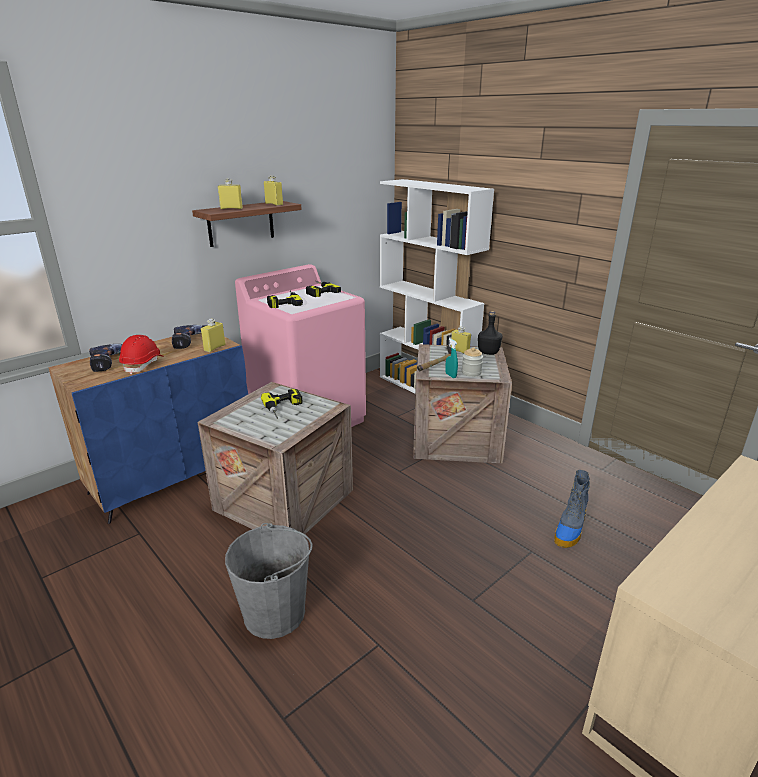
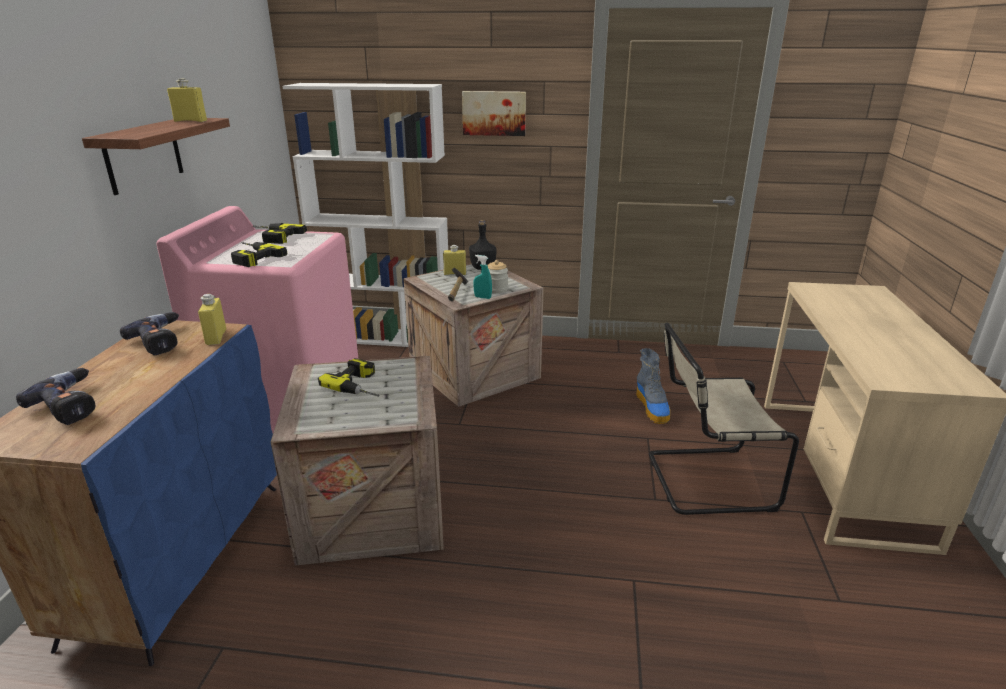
camera: 40 degrees left, 0 degrees up
(143, 364) = (140, 389): red hard hat -> none
(231, 208) = (145, 130): yellow bottle -> none
(275, 613) = (511, 618): grey bucket -> none
(534, 218) = (494, 113): none -> picture
(536, 611) = (704, 480): none -> beige chair

